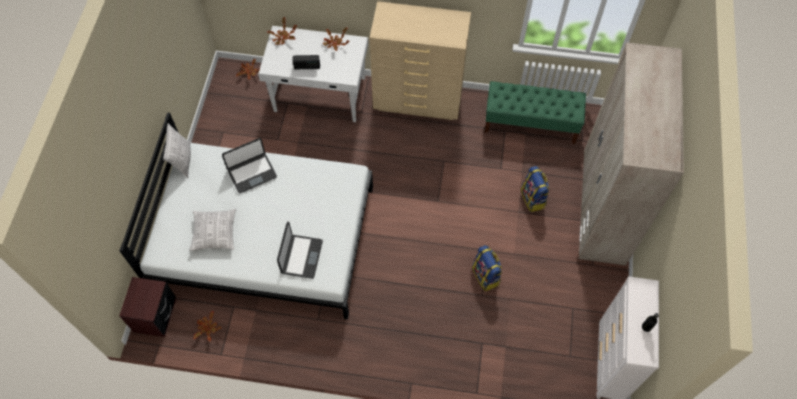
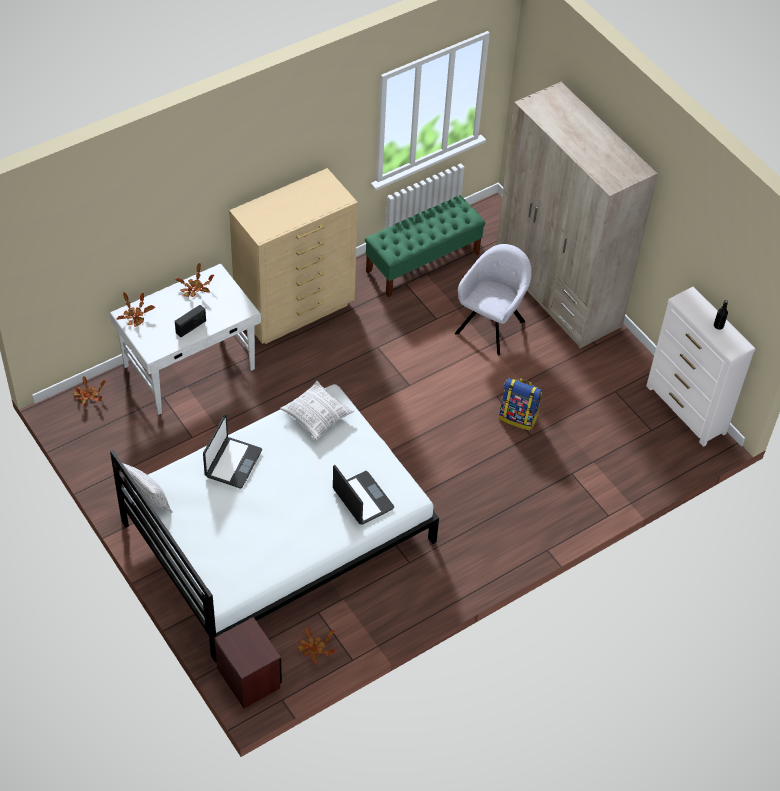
camera: 45 degrees left, 10 degrees down
(214, 233) = (256, 539): pillow -> pillow (316, 415)
(533, 198) = (491, 325): backpack -> grey armchair

